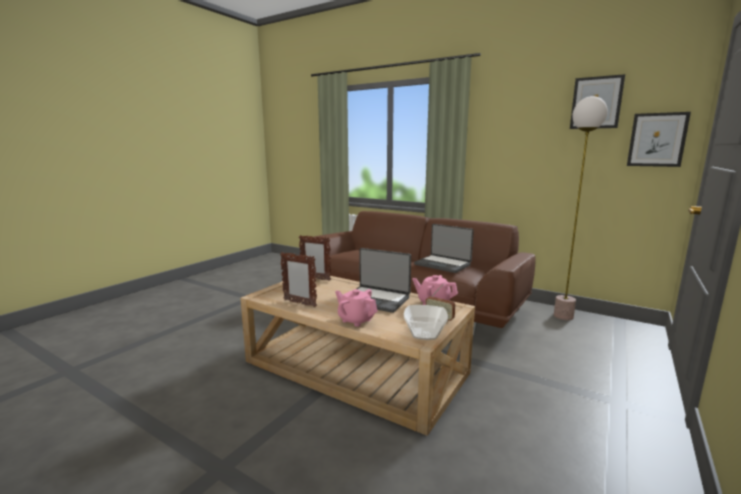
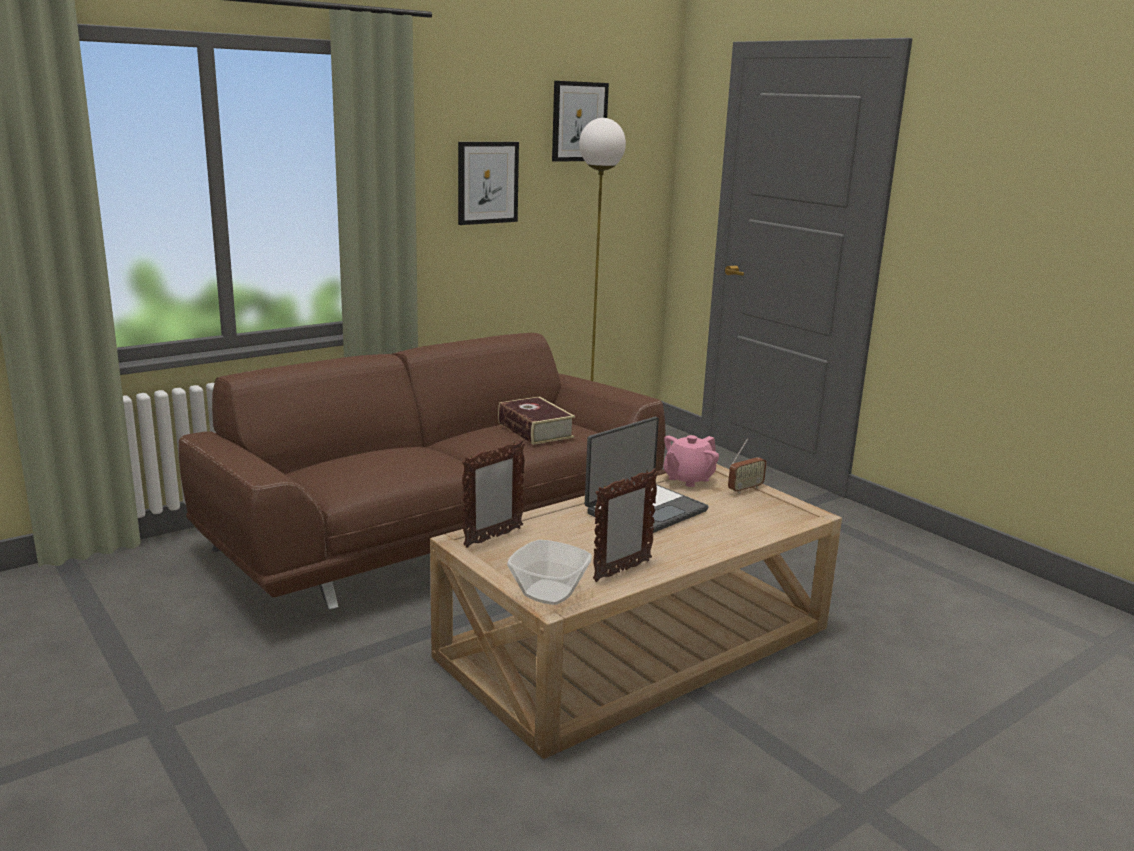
camera: 70 degrees left, 5 degrees up
(356, 320) = (725, 538): pink teapot -> none
(424, 334) = (790, 508): bowl -> bowl (547, 593)
(443, 264) = (535, 430): laptop -> book
(657, 140) = (639, 177): picture -> picture (487, 182)

